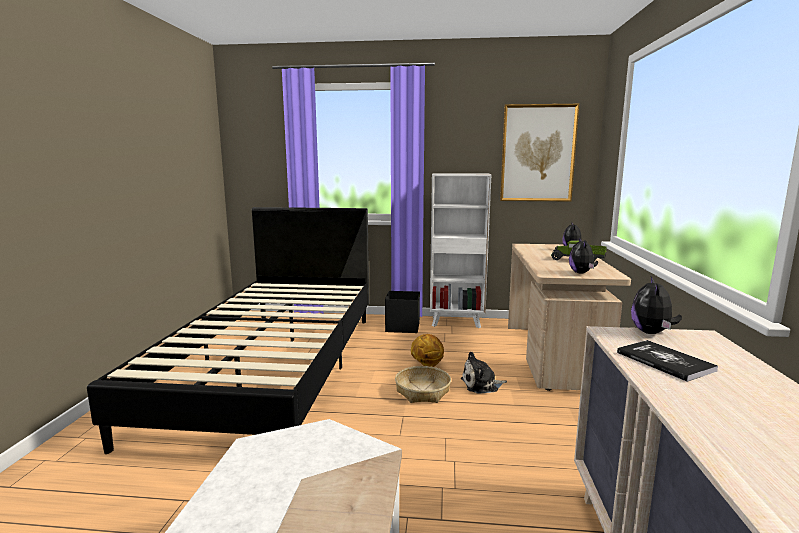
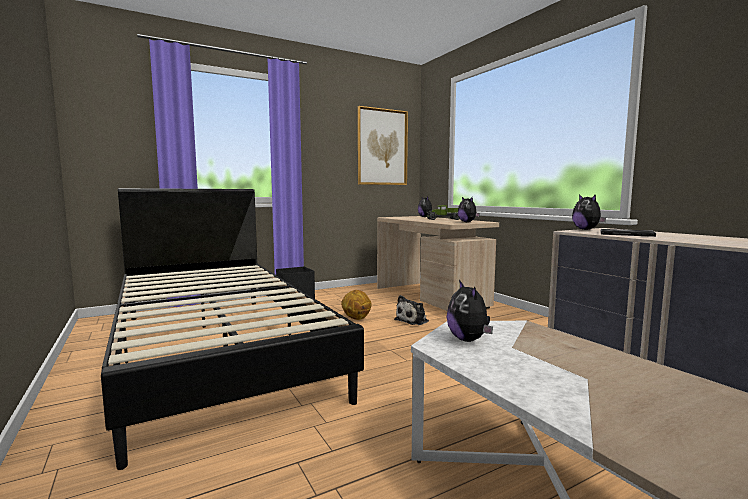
camera: 35 degrees left, 5 degrees down
(288, 452) = (469, 340): none -> plush toy
(422, 392) = (379, 333): basket -> none
(457, 322) = (335, 291): white bookcase -> none

